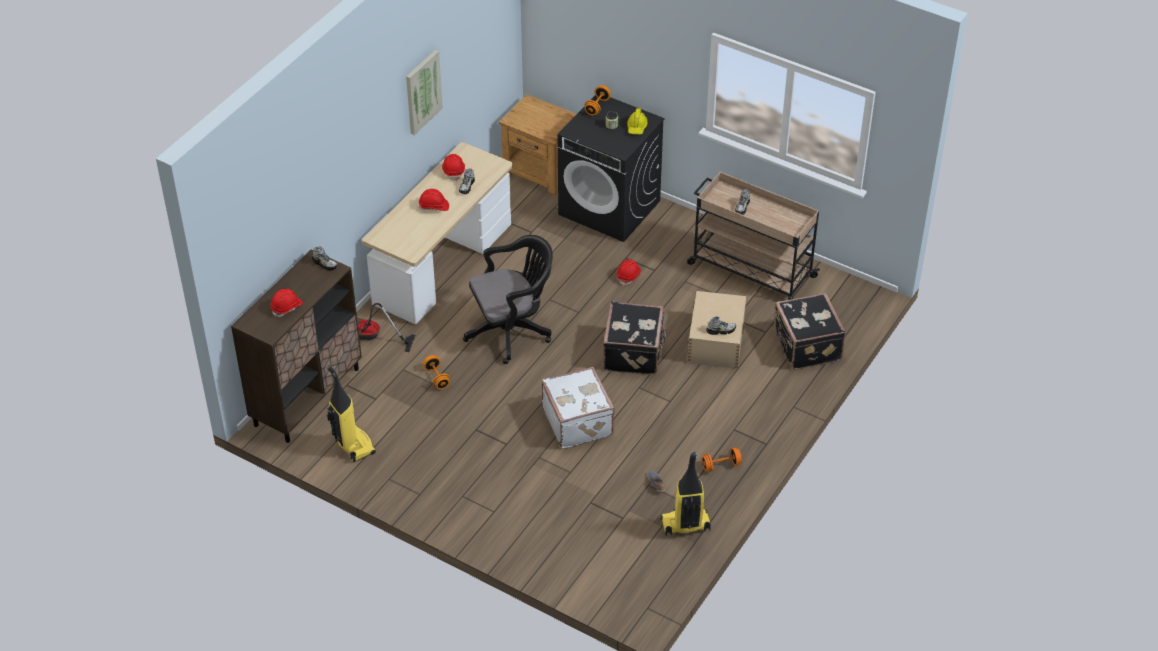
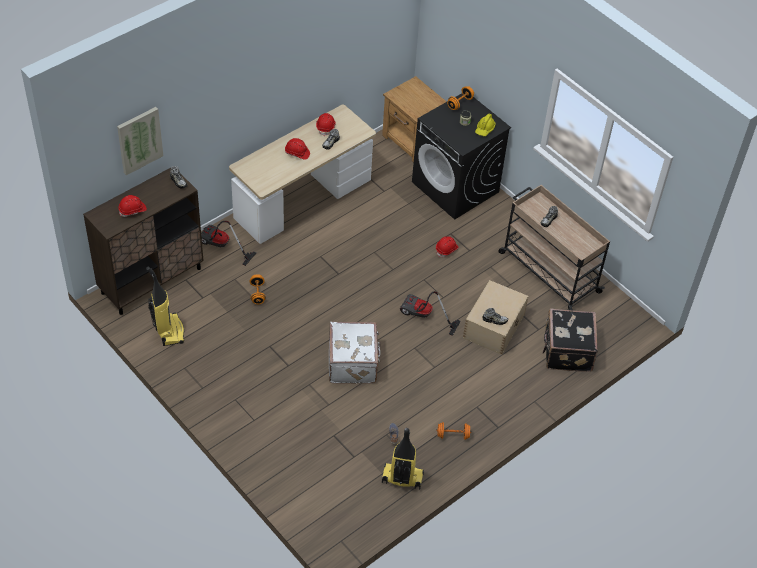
camera: 15 degrees right, 5 degrees up
(422, 91) = (306, 58): picture -> picture (139, 140)
(512, 330) = (333, 270): black office chair -> none
(634, 352) = (423, 317): black suitcase -> vacuum cleaner

